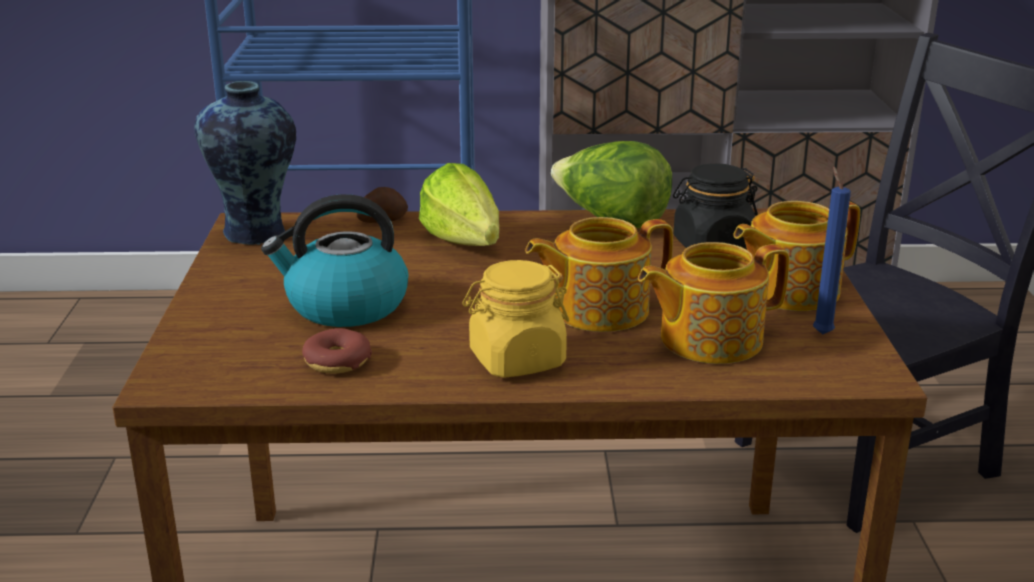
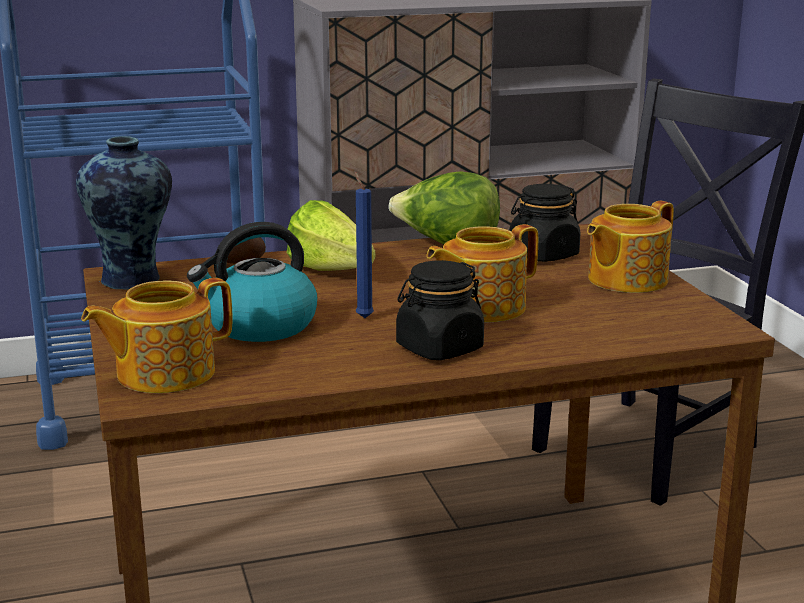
camera: 15 degrees left, 5 degrees down
(337, 362) = (284, 366): donut -> none
(516, 360) = (439, 348): yellow jar -> black jar
(708, 339) = (584, 318): teapot -> teapot (163, 373)
(821, 332) = (669, 305): blue candle -> blue candle (363, 317)

